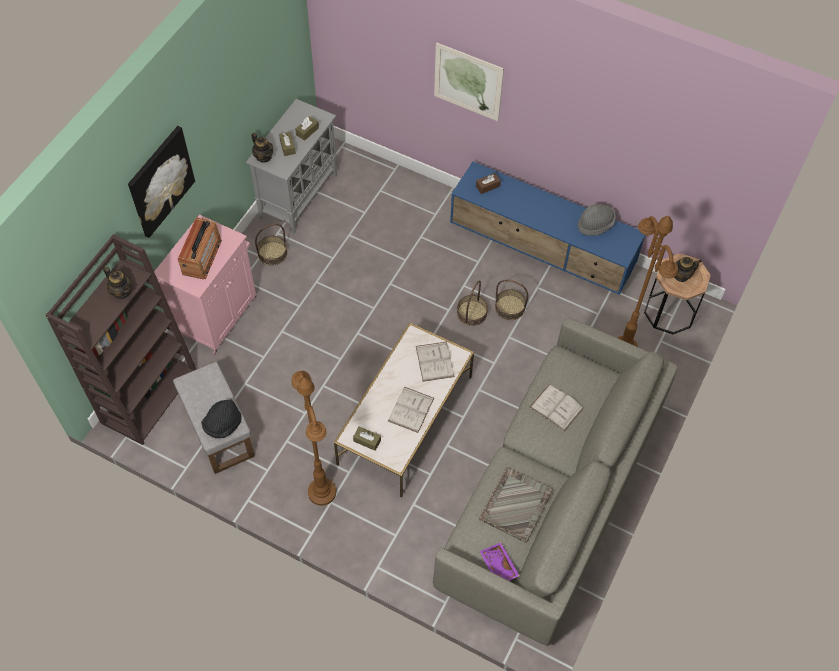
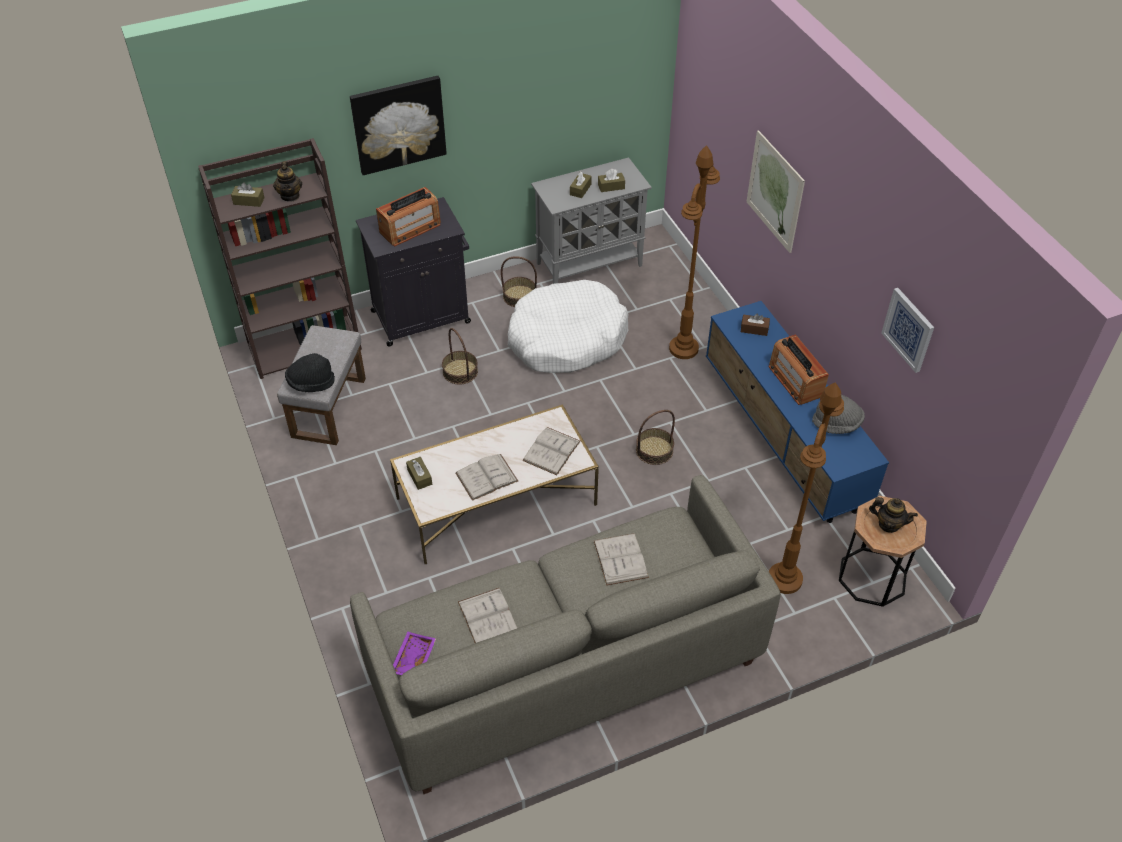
camera: 40 degrees right, 10 degrees down
(93, 316) = (249, 201): none -> brown tissue box
(216, 314) = (423, 316): pink cabinet -> black cabinet
(264, 157) = (551, 187): teapot -> none
(321, 492) = (361, 511): brown floor lamp -> brown floor lamp (683, 348)
(338, 266) = (566, 339): none -> white dog bed
(510, 307) = (698, 468): basket -> basket (460, 371)
(516, 504) = (488, 617): grey tray -> white book
(545, 209) = (795, 381): none -> radio
(645, 143) = (908, 329): none -> picture

